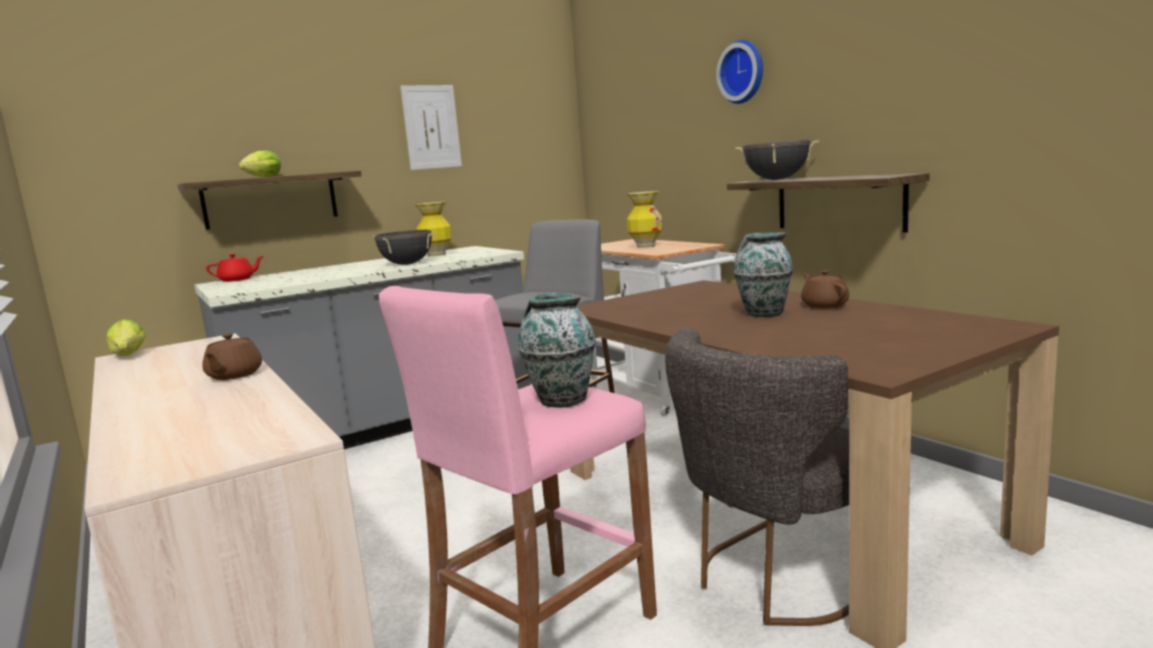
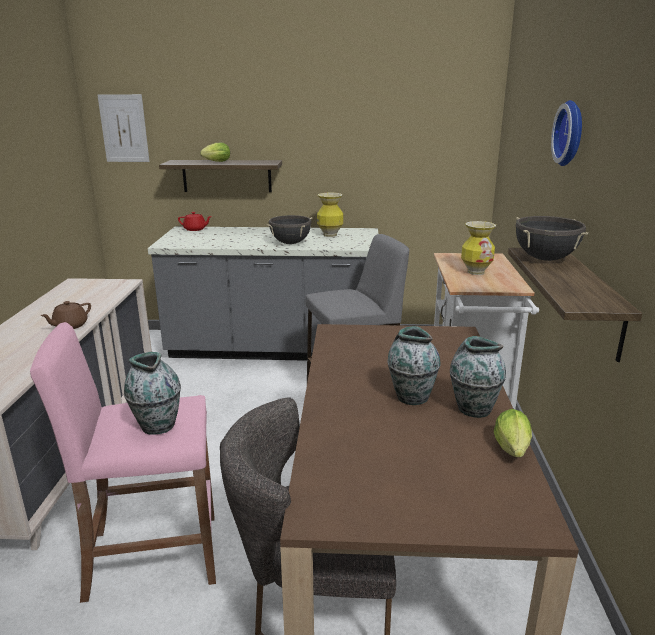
camera: 35 degrees right, 10 degrees up
(128, 356) = (76, 284): lettuce -> lettuce (512, 451)
(431, 127) = (354, 128): picture -> picture (124, 128)
(824, 305) = (473, 409): brown teapot -> vase

